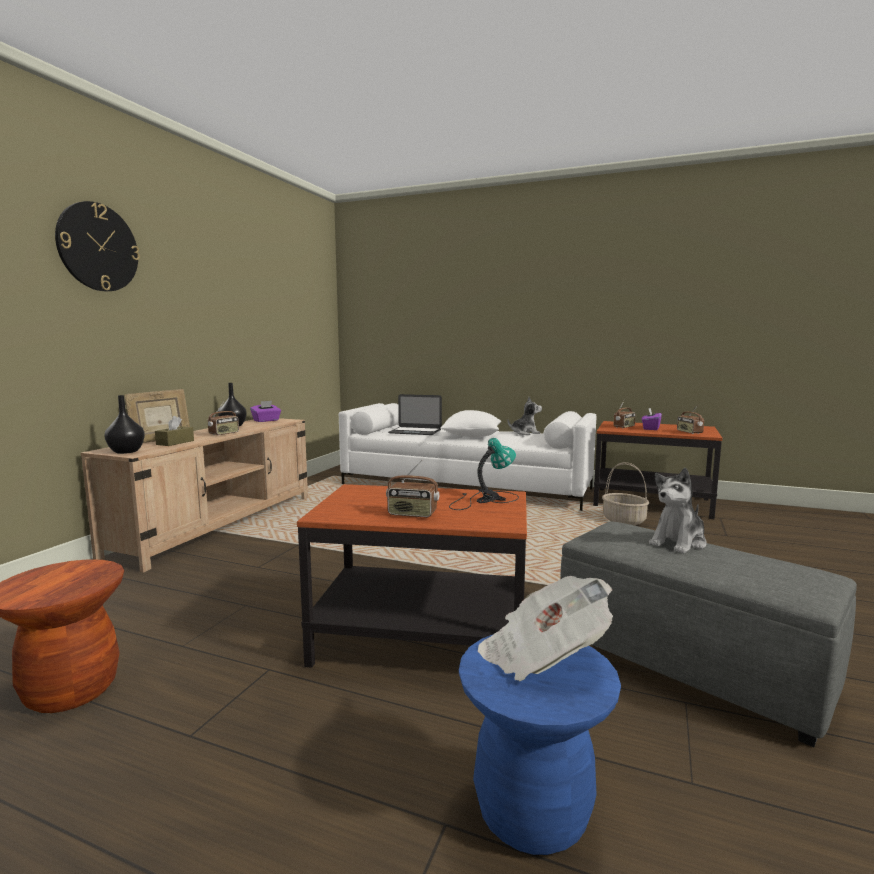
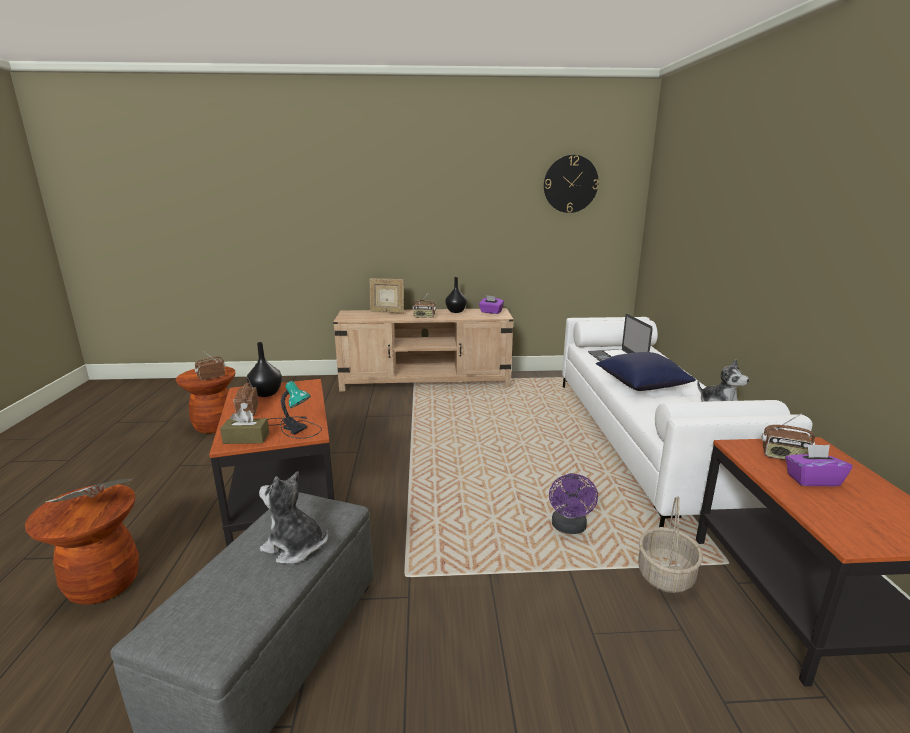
camera: 65 degrees right, 10 degrees up
(98, 247) = (360, 180): wall clock -> wall clock (570, 184)
(126, 451) = (348, 316): black vase -> black vase (266, 393)
(175, 442) = (382, 316): brown tissue box -> brown tissue box (246, 438)
(471, 436) = (641, 385): white pillow -> blue pillow
(532, 812) = (104, 584): blue stool -> brown stool
(561, 530) = (569, 528): none -> purple fan
(689, 432) = (839, 519): radio -> radio (211, 377)

